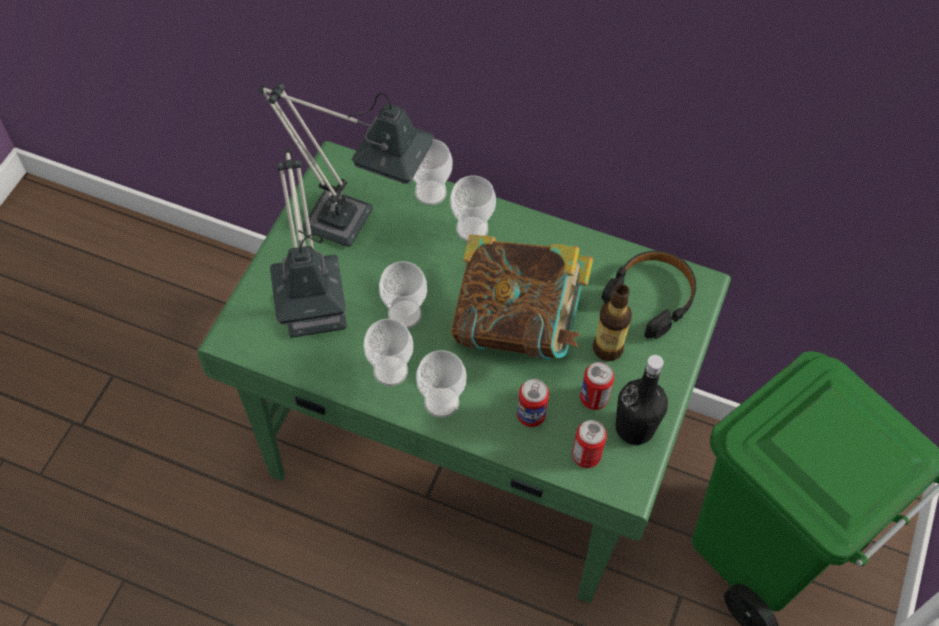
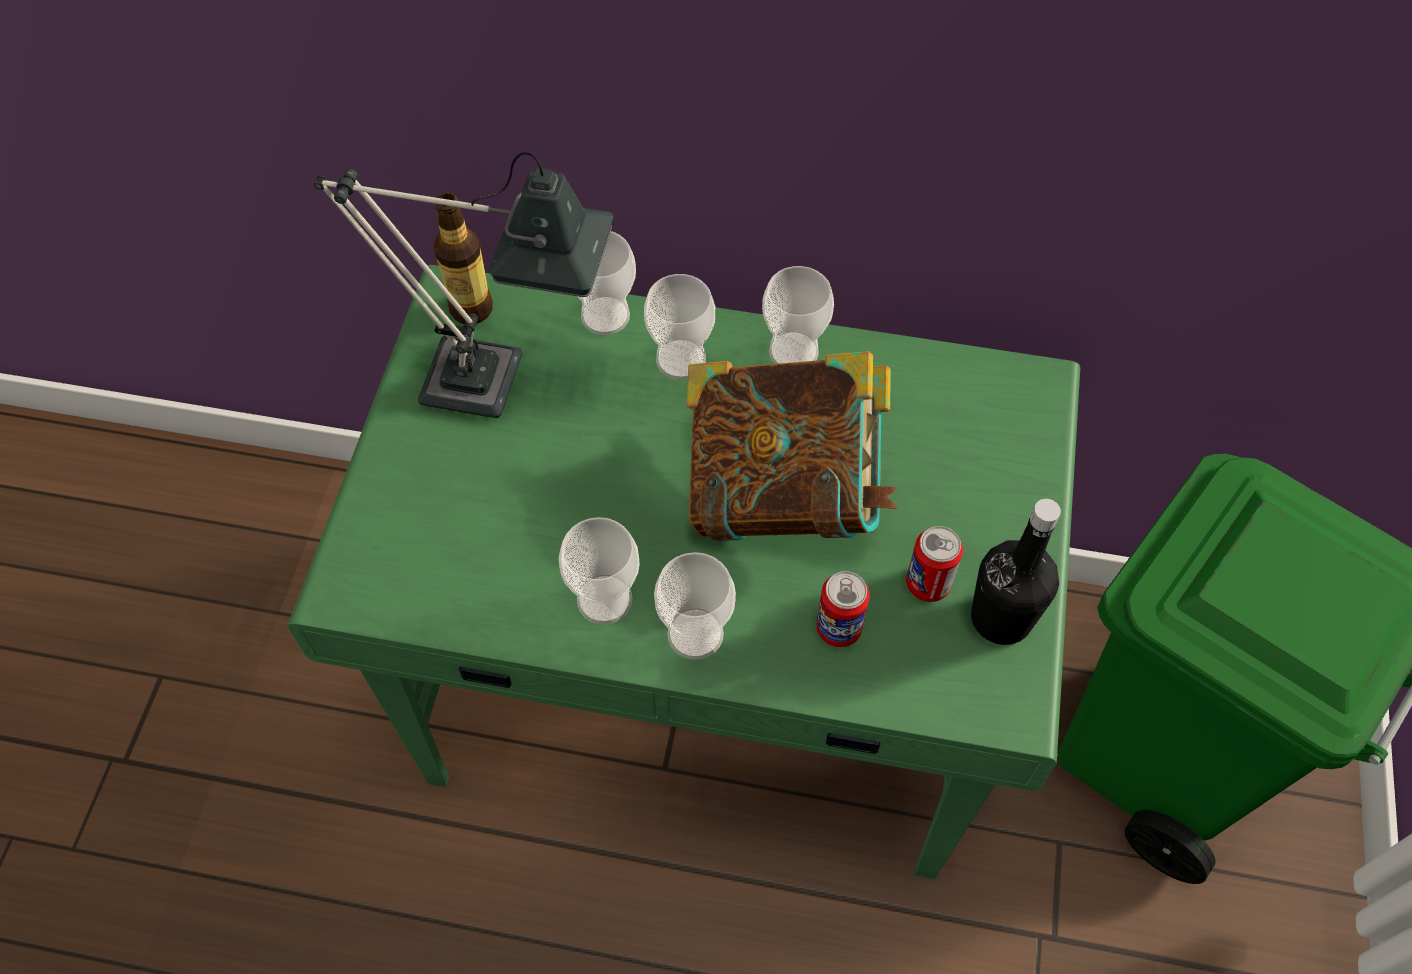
camera: 10 degrees left, 0 degrees up
(317, 326) = (473, 549): table lamp -> none
(404, 314) = (607, 507): cup -> cup (793, 352)
(586, 455) = (939, 676): can -> none
(608, 348) = (929, 504): bottle -> bottle (471, 309)
(651, 297) = (973, 414): black headphones -> none

